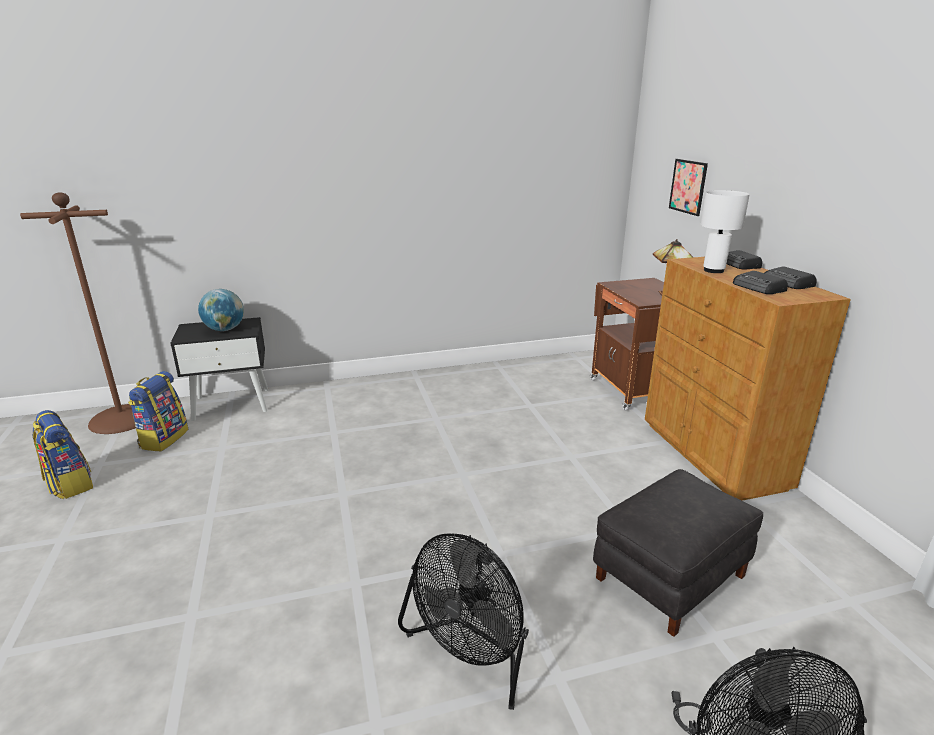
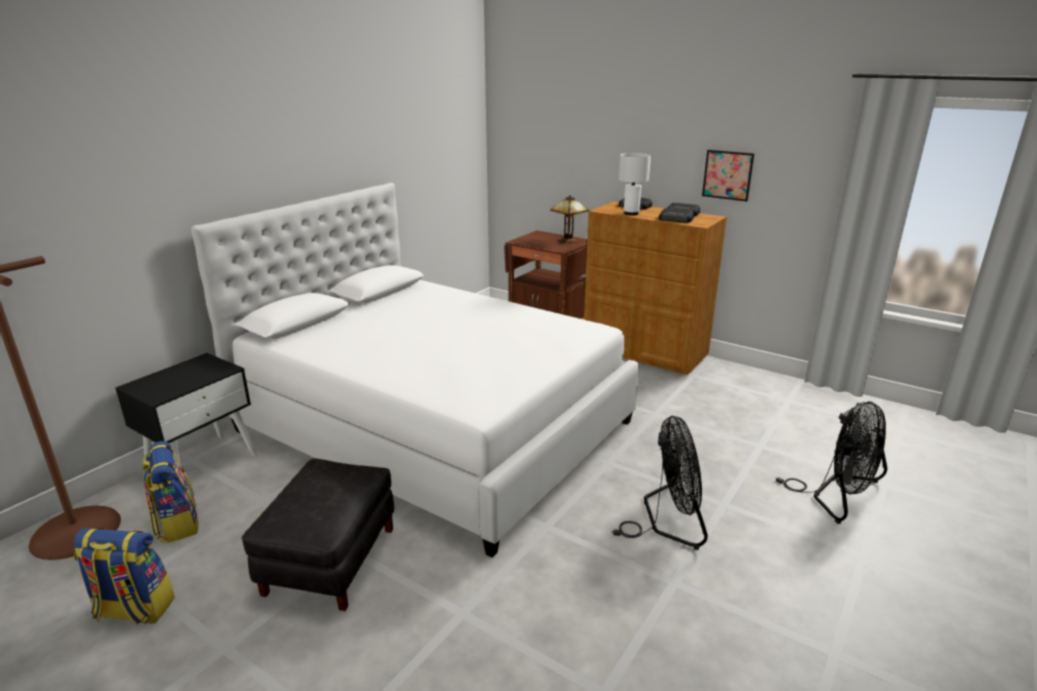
camera: 40 degrees left, 0 degrees up
(225, 329) = (192, 375): globe -> none
(404, 443) = (435, 426): none -> white bed
(469, 648) = (664, 518): black fan -> black fan turned 90 degrees counterclockwise
(669, 576) = (707, 428): black ottoman -> black ottoman (330, 560)
(688, 186) = (560, 151): picture -> picture (727, 175)

